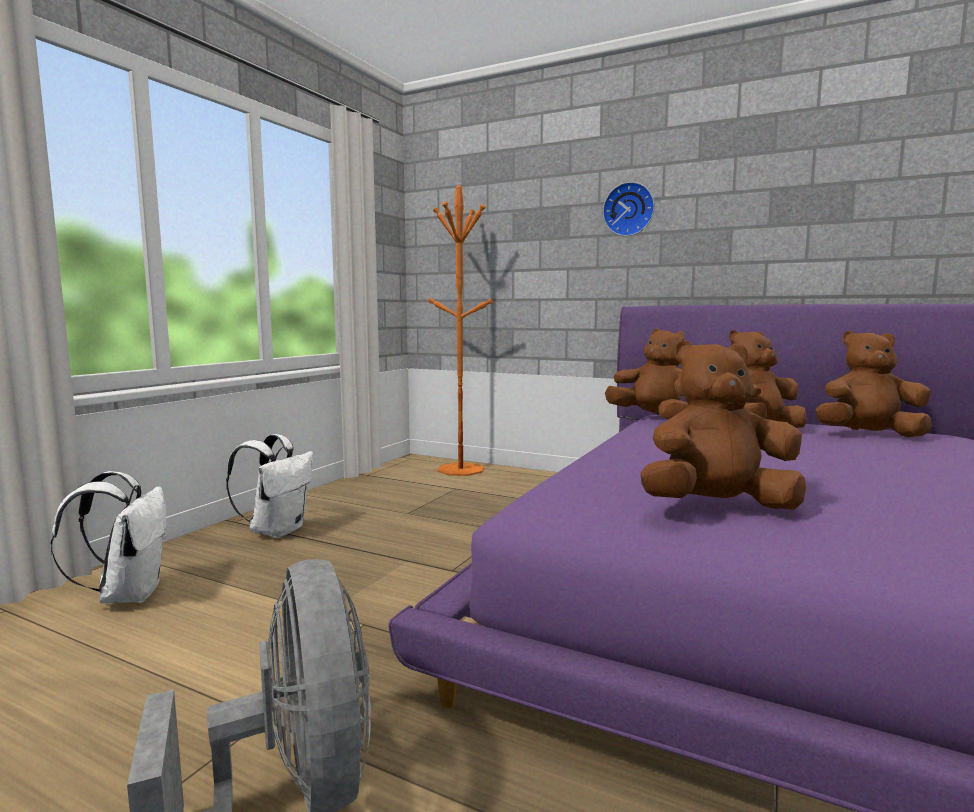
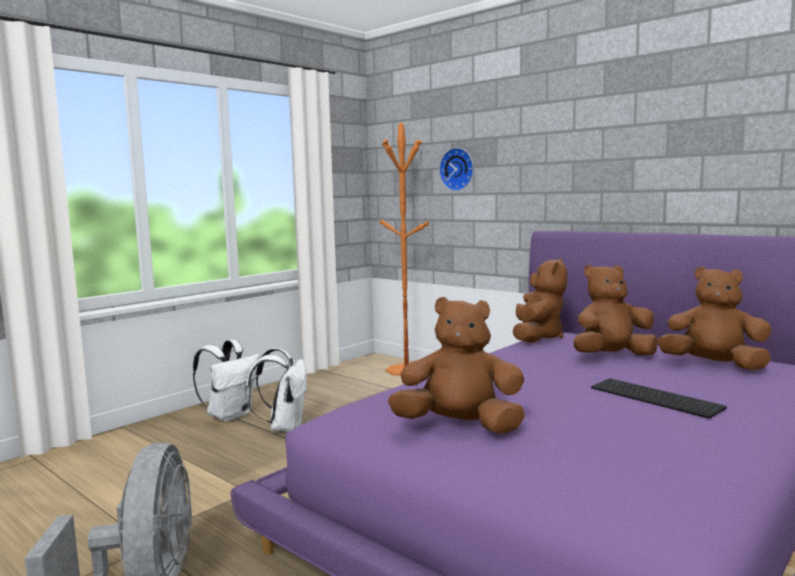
camera: 15 degrees right, 0 degrees up
(128, 595) = (109, 455): white backpack -> white backpack (284, 428)
(629, 209) = (545, 141): wall clock -> wall clock (458, 169)
(653, 418) = (537, 337): brown plush toy -> brown plush toy turned 45 degrees clockwise
(875, 465) = (657, 397): none -> keyboard

